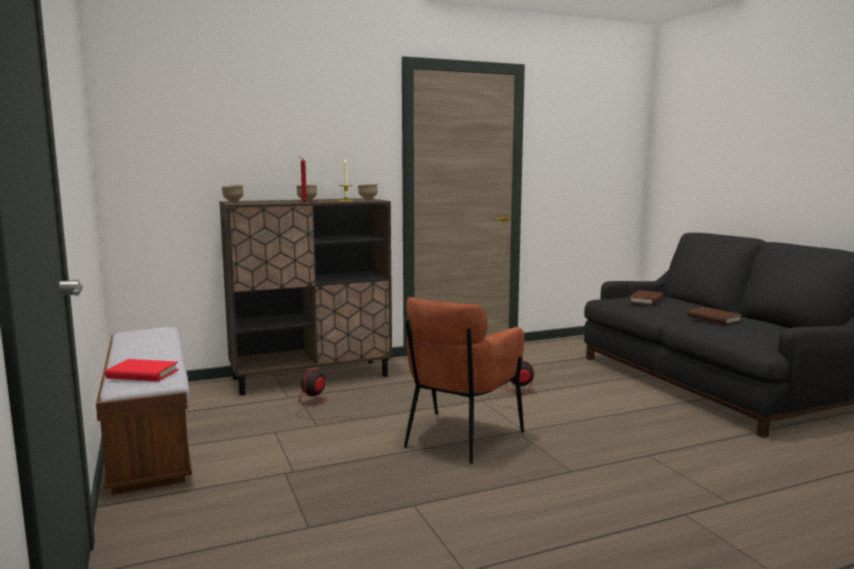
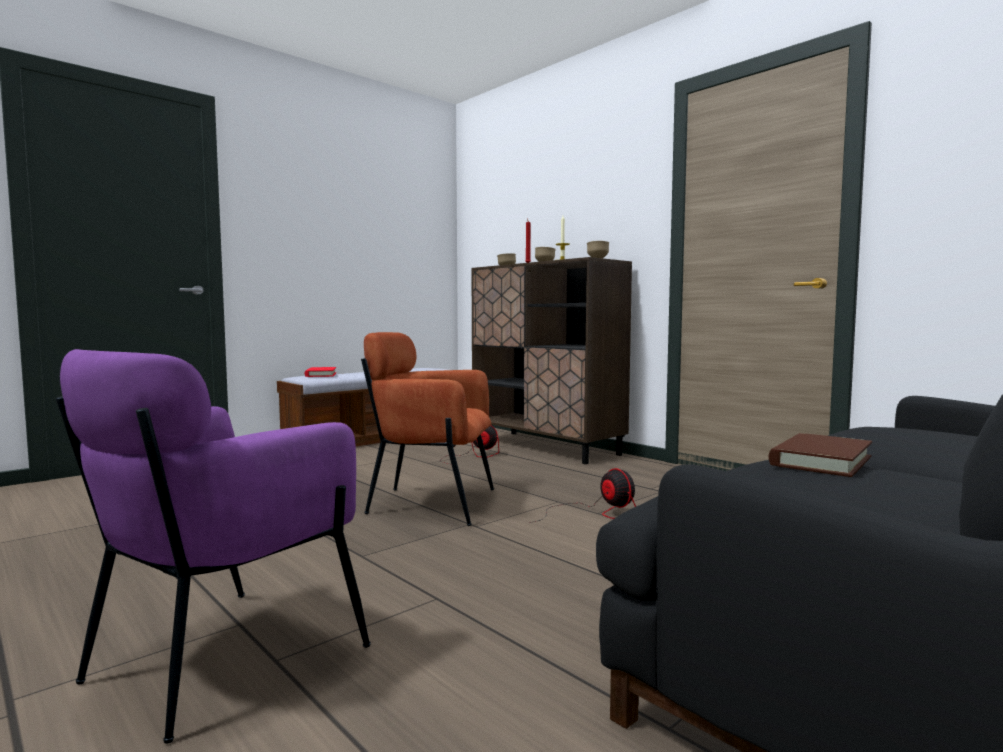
camera: 70 degrees right, 5 degrees down
(646, 300) = (895, 430): brown book -> none
(730, 518) = (222, 659): none -> purple armchair

